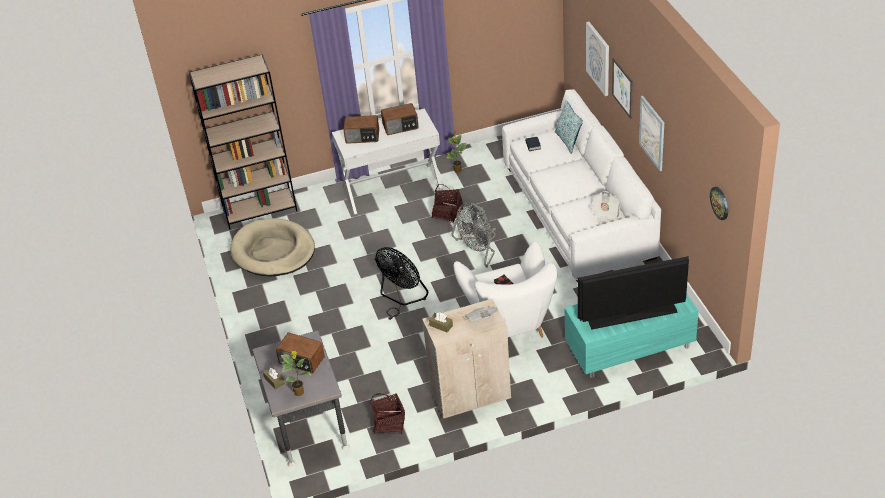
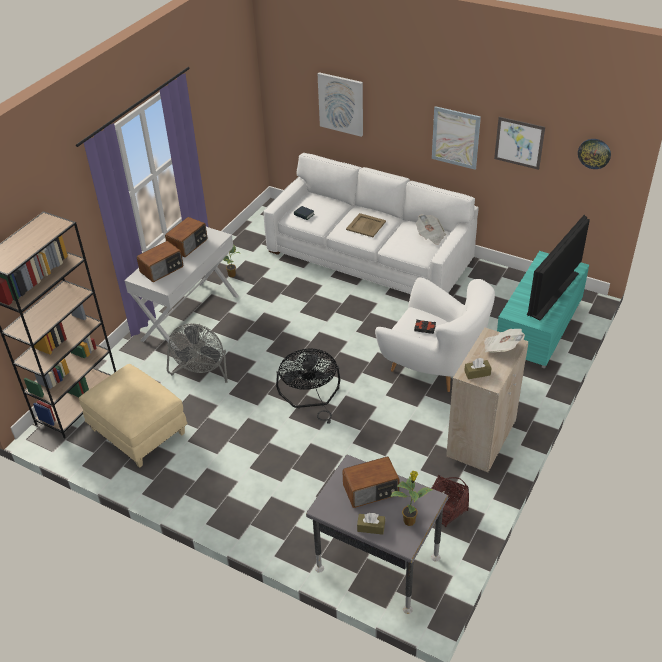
camera: 45 degrees left, 0 degrees up
(273, 251) = (139, 431): beige dog bed -> beige ottoman
(447, 213) = (267, 311): basket -> none
(478, 247) = (329, 323): grey fan -> grey fan (200, 370)
(567, 179) = (366, 225): none -> beige tray
(568, 141) = (327, 199): pillow -> none
(622, 88) = (392, 115): picture -> picture (519, 143)

